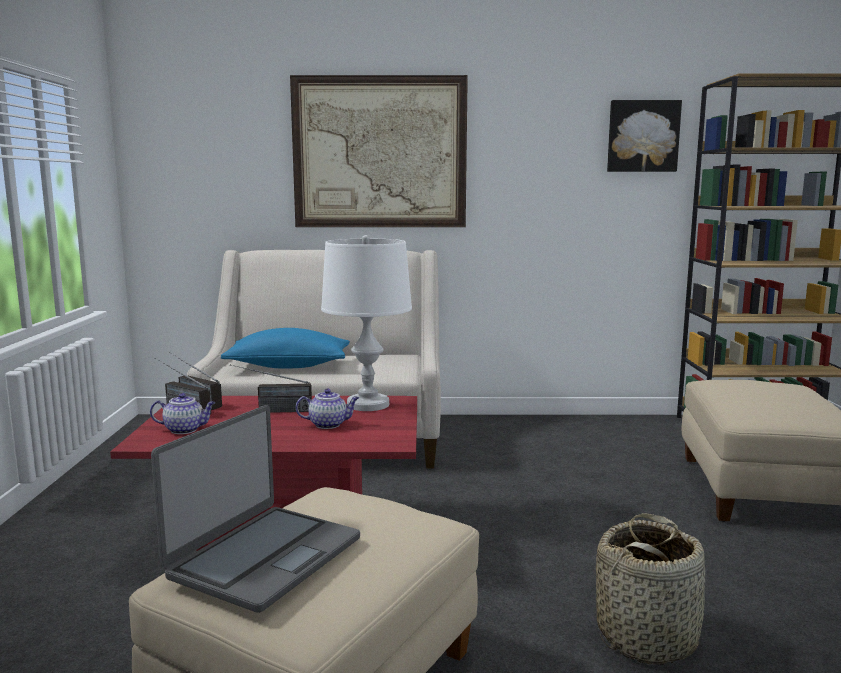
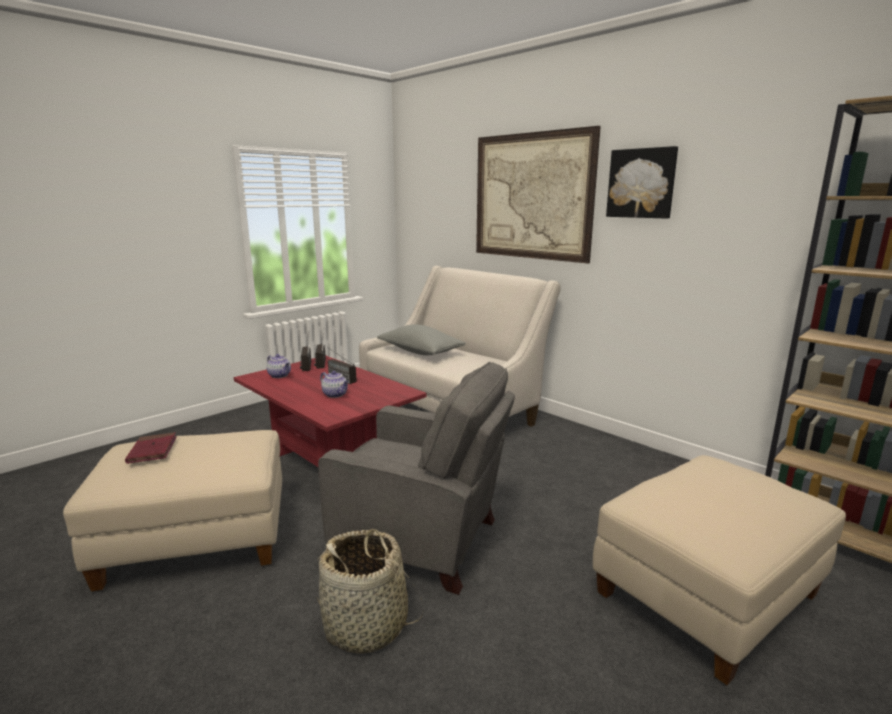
camera: 45 degrees right, 5 degrees up
(264, 557) = (152, 450): laptop -> red book
(288, 366) = (420, 352): blue pillow -> grey pillow
(367, 404) = (385, 389): white table lamp -> none
(547, 556) = (422, 541): none -> grey armchair
(642, 136) = (774, 178): picture -> picture (641, 183)

